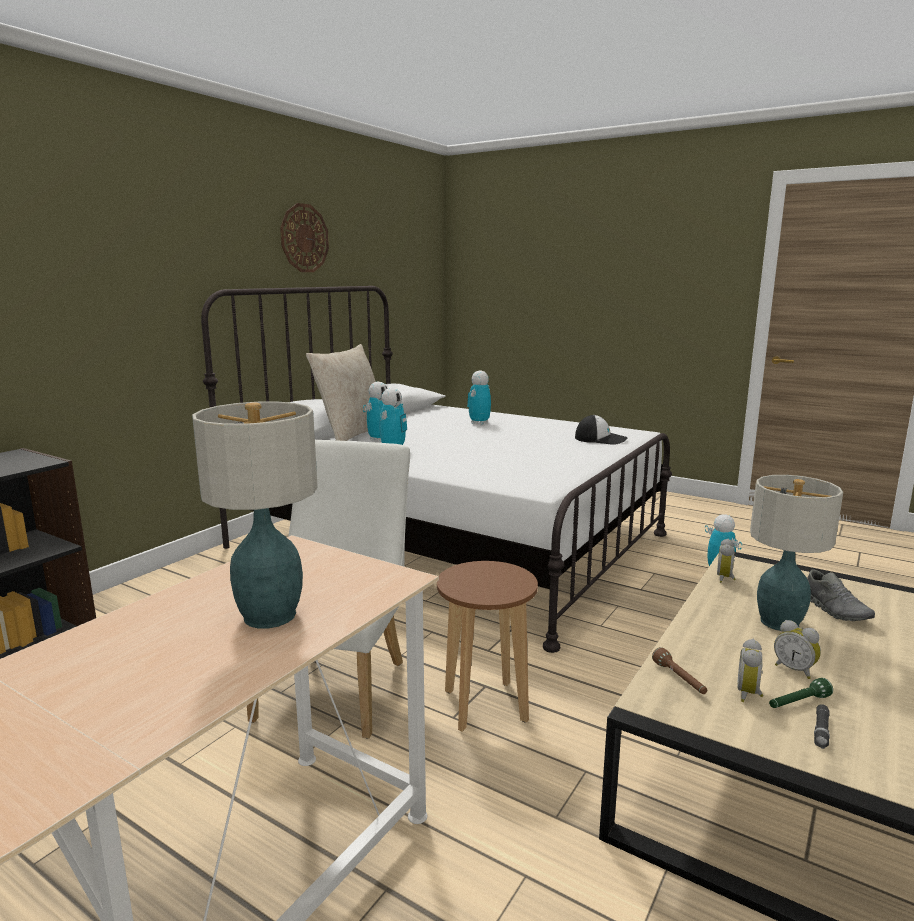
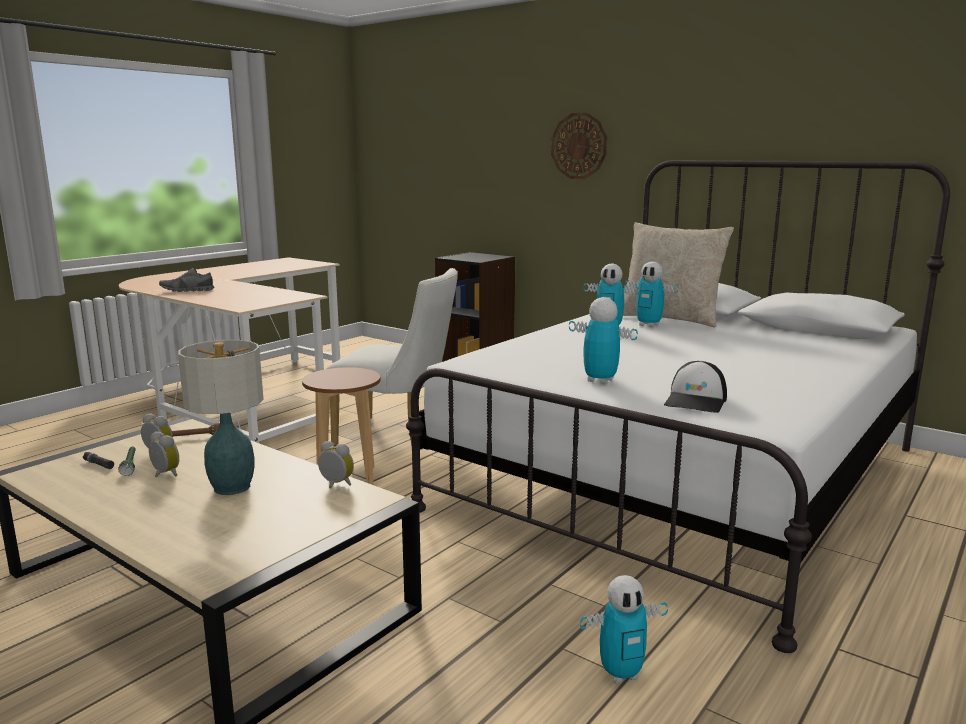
camera: 95 degrees right, 0 degrees up
(270, 616) = (226, 296): table lamp -> none
(304, 238) = (805, 103): wall clock -> wall clock (579, 146)
(479, 423) = (767, 355): toy robot -> toy robot (600, 380)
(794, 669) = (164, 474): alarm clock -> alarm clock turned 75 degrees clockwise
(835, 610) = (228, 521): grey shoe -> grey shoe (187, 291)

